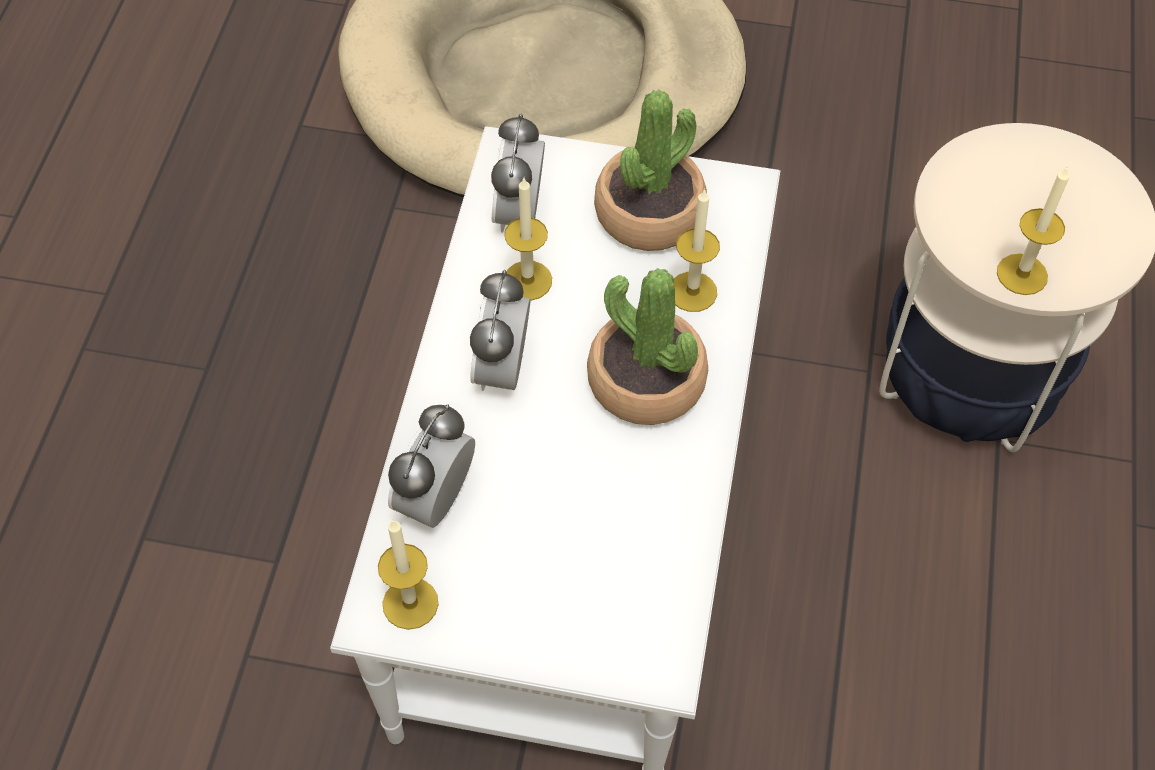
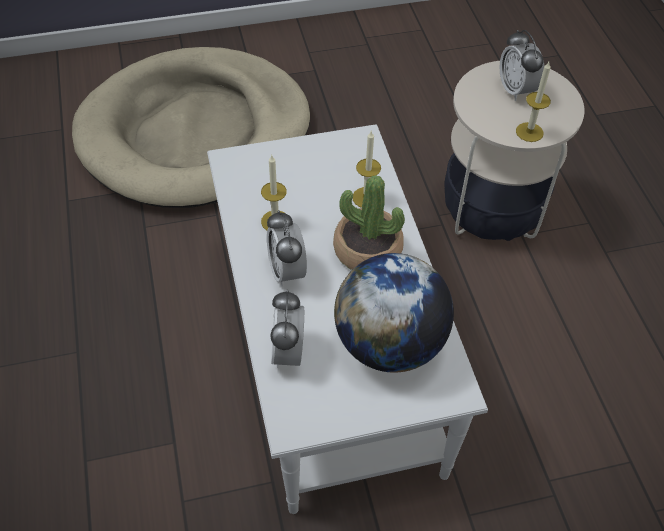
camera: 25 degrees left, 5 degrees down
(410, 603) = (304, 413): candle -> none
(519, 213) = (251, 188): alarm clock -> alarm clock (516, 90)
(597, 547) = (390, 344): none -> globe
(649, 213) = (322, 166): potted plant -> none

